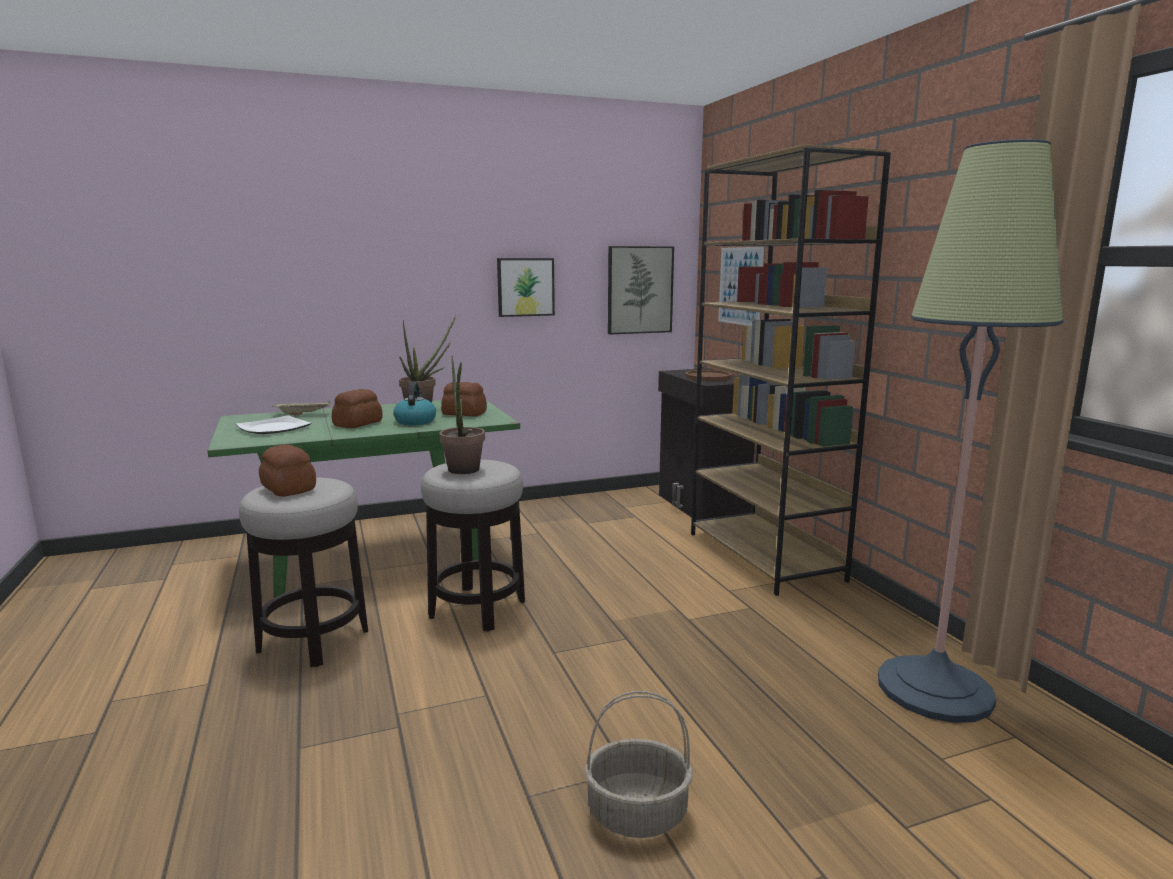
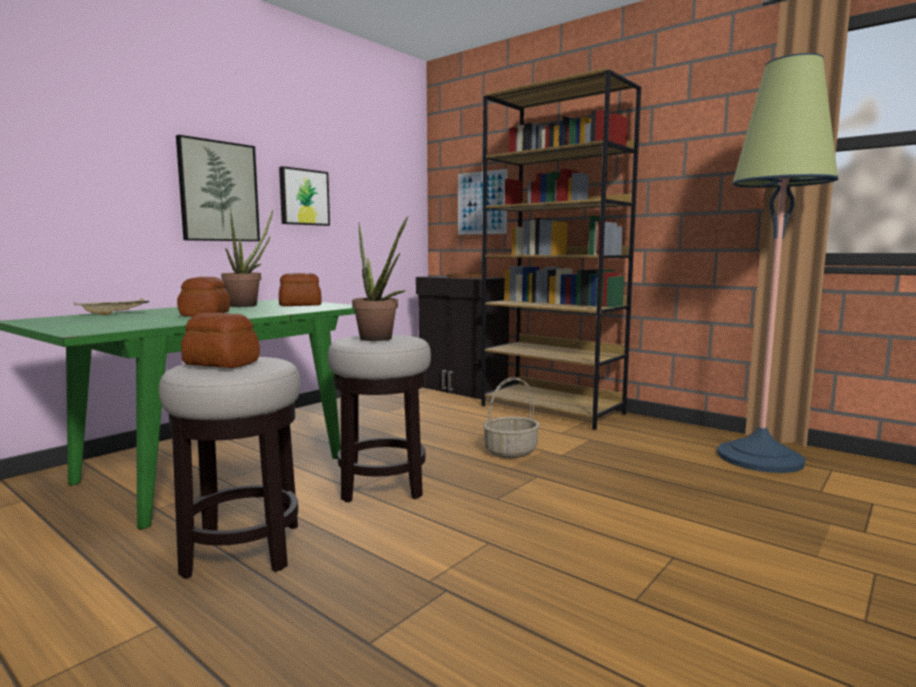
camera: 30 degrees left, 5 degrees down
(275, 428) = (108, 322): plate -> none
(415, 421) = (265, 310): kettle -> none
(638, 812) = (723, 580): basket -> basket (511, 451)
(639, 290) = (390, 208): picture -> picture (218, 191)

